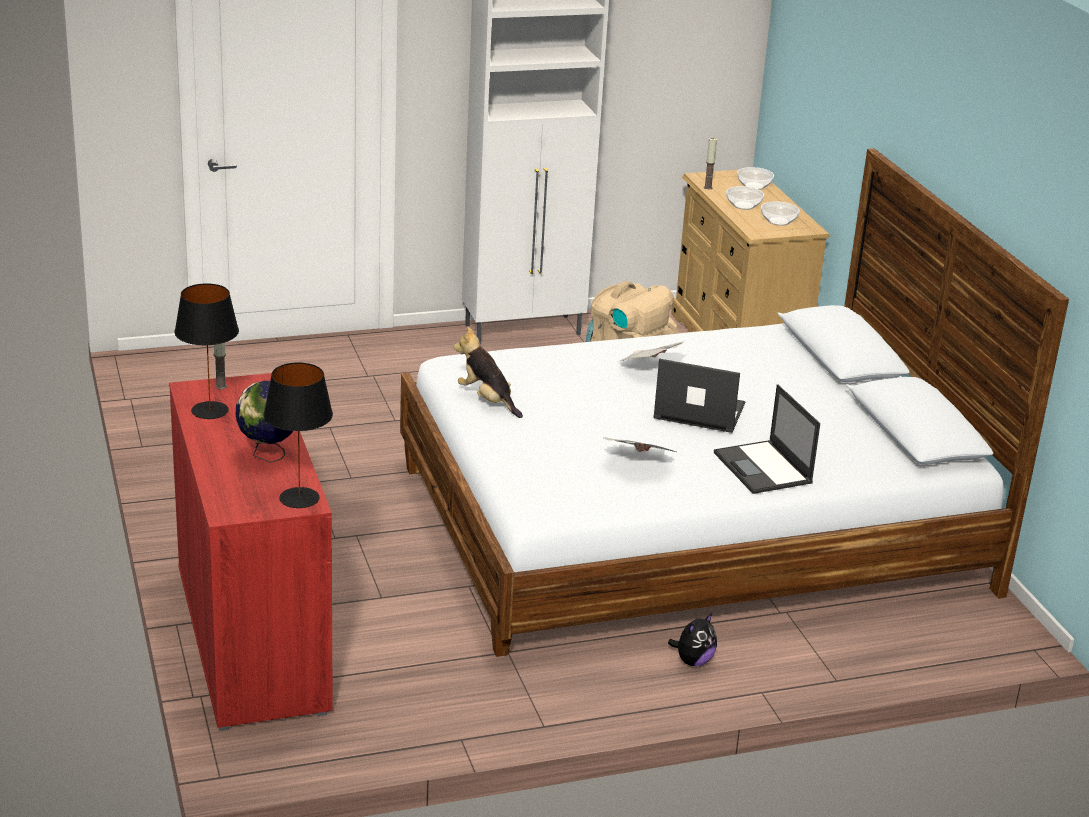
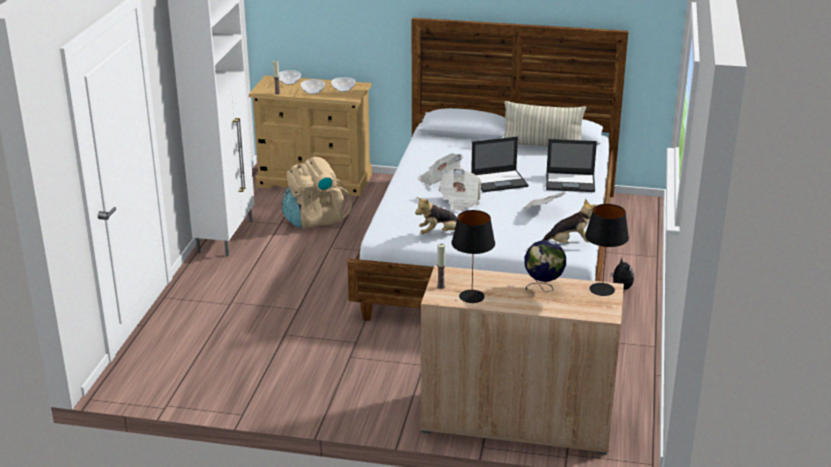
camera: 60 degrees left, 0 degrees up
(252, 639) = (517, 421): red cabinet -> beige cabinet
(553, 501) = (568, 244): none -> plush toy
(597, 393) = (460, 200): none -> newspaper
(698, 411) = (500, 181): laptop -> laptop turned 150 degrees counterclockwise
(866, 423) = (542, 146): none -> pillow

